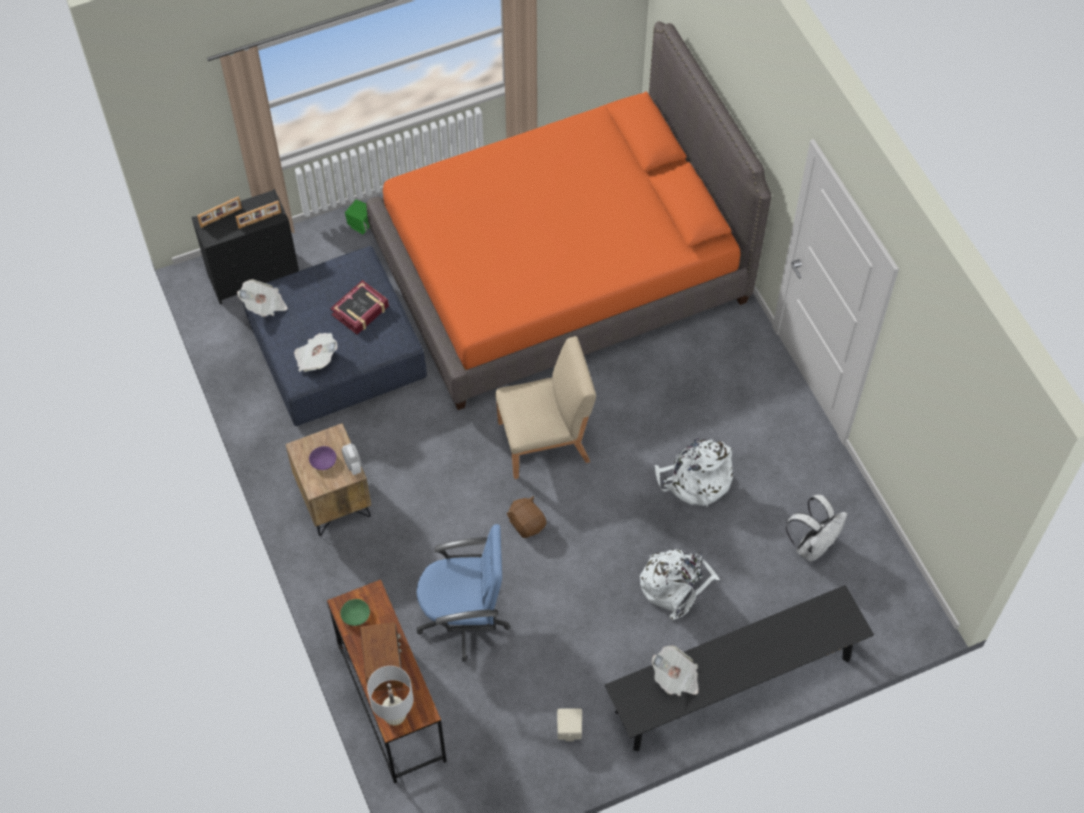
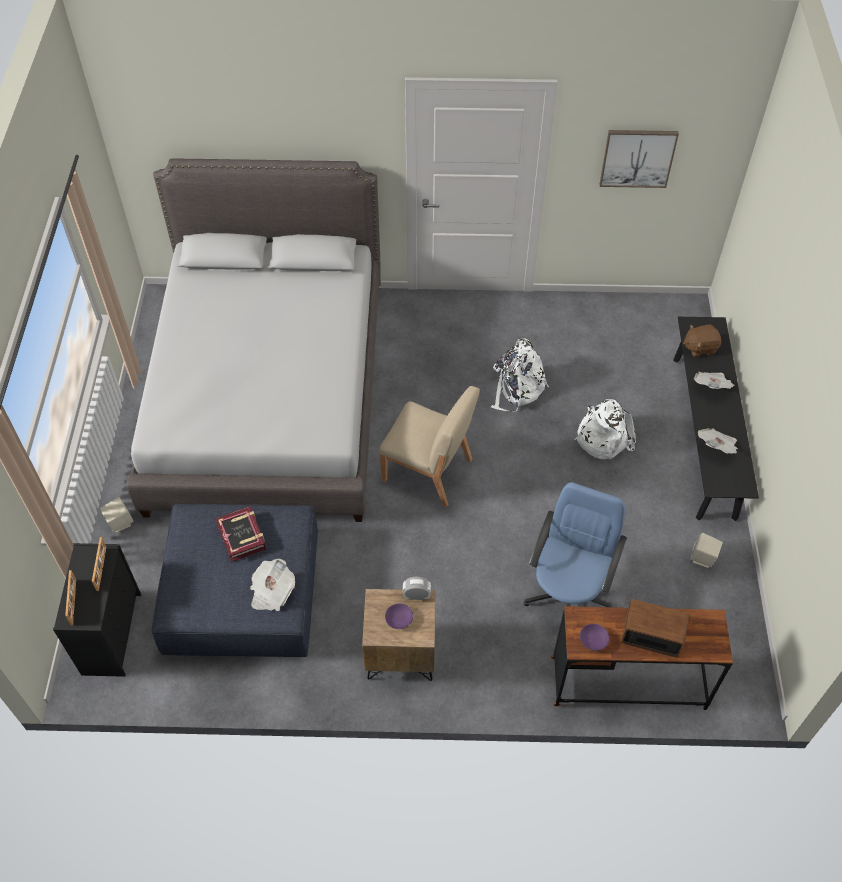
camera: 65 degrees left, 5 degrees down
(264, 305) = (183, 615): newspaper -> newspaper (711, 387)
(356, 615) = (593, 639): green bowl -> purple bowl
(361, 225) = (119, 523): green speaker -> beige speaker
(395, 716) = (709, 644): white table lamp -> none
(527, 523) = (499, 514): brown plush toy -> brown plush toy (699, 347)
(545, 441) = (428, 471): beige chair -> beige chair turned 105 degrees clockwise
(561, 270) = (269, 396): orange bed -> grey bed
(813, 545) = (607, 342): white backpack -> none
(931, 415) = (637, 158): none -> picture

